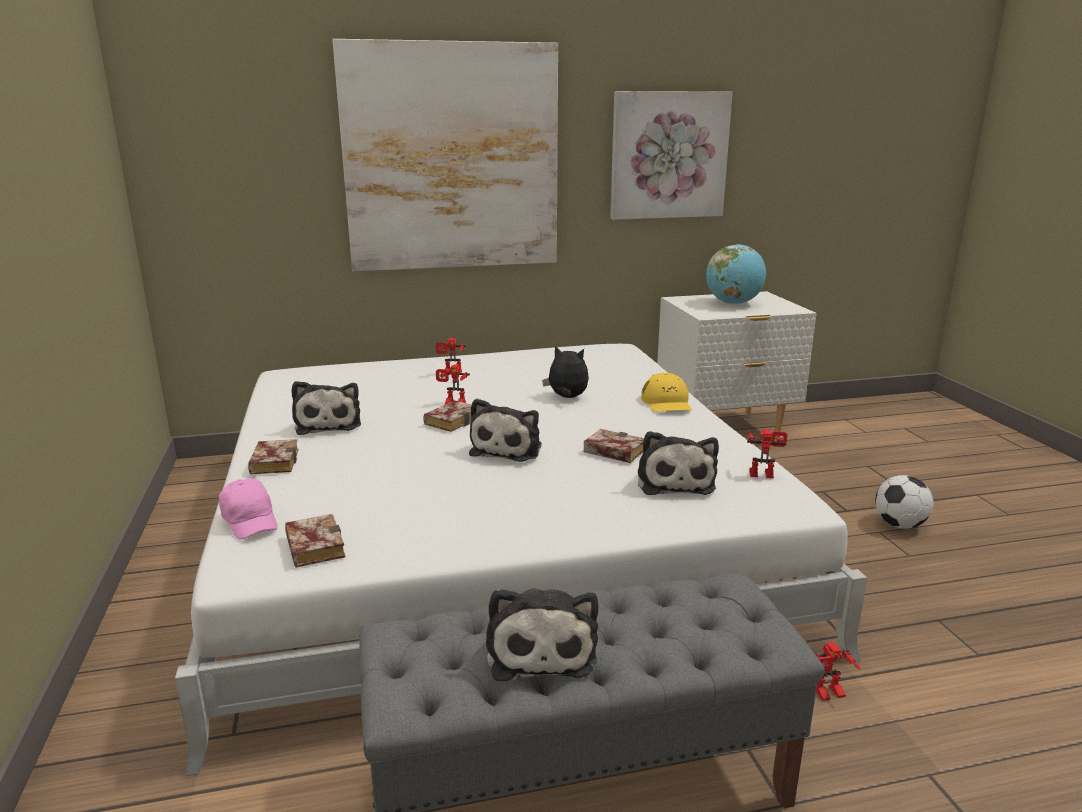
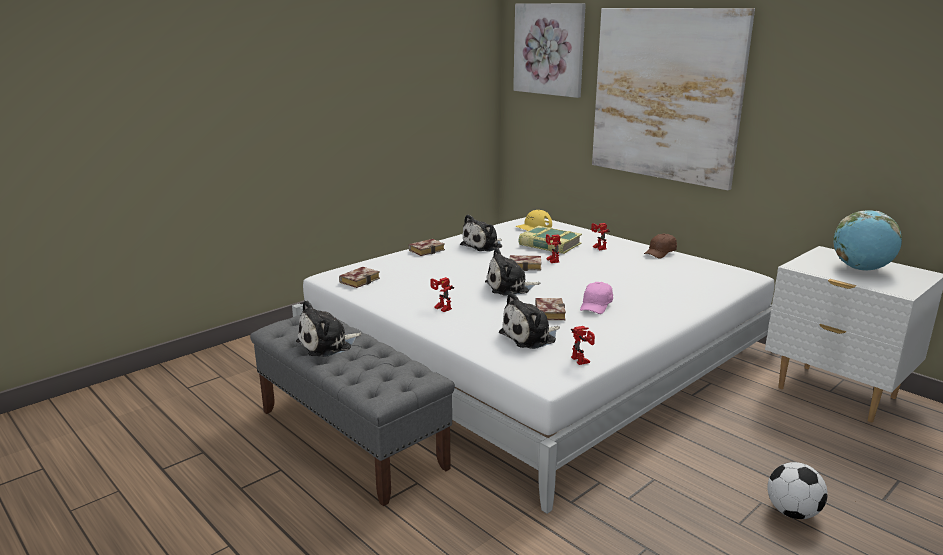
camera: 60 degrees right, 0 degrees up
(250, 521) = (369, 264): pink cap -> pink cap (596, 306)
(399, 391) = (549, 245): none -> book
(518, 355) = (660, 253): none -> brown cap
(567, 397) = (614, 283): plush toy -> none
(667, 402) = (661, 311): yellow cap -> yellow cap (534, 226)
(668, 155) = (850, 113): picture -> picture (549, 49)
(829, 695) = (494, 505): toy robot -> toy robot (440, 308)

